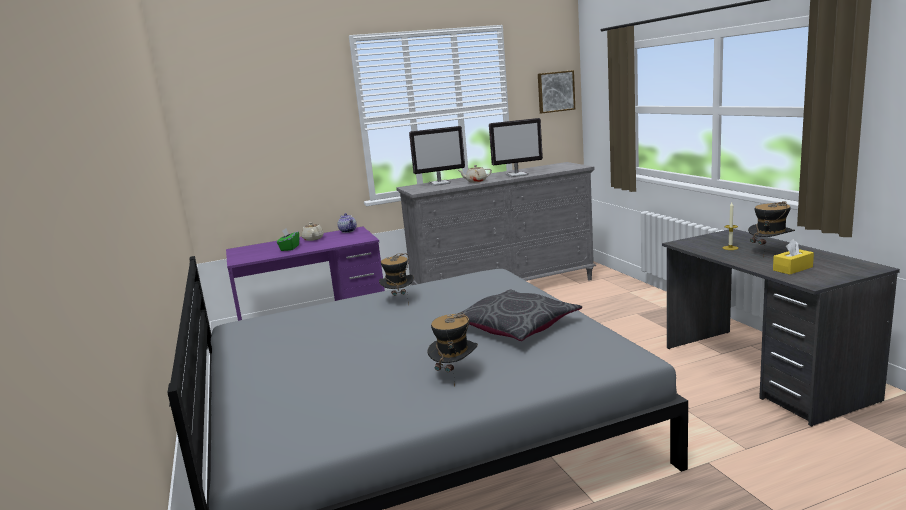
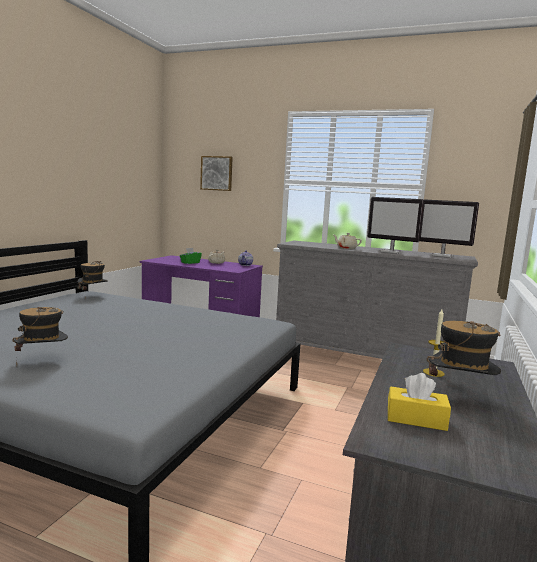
camera: 40 degrees right, 5 degrees down
(399, 300) = (175, 313): hat -> hat (93, 296)
(440, 183) = (323, 244): monitor -> monitor (442, 256)
(516, 326) = (164, 356): grey pillow -> none
(555, 91) = (485, 182): picture -> picture (217, 173)

